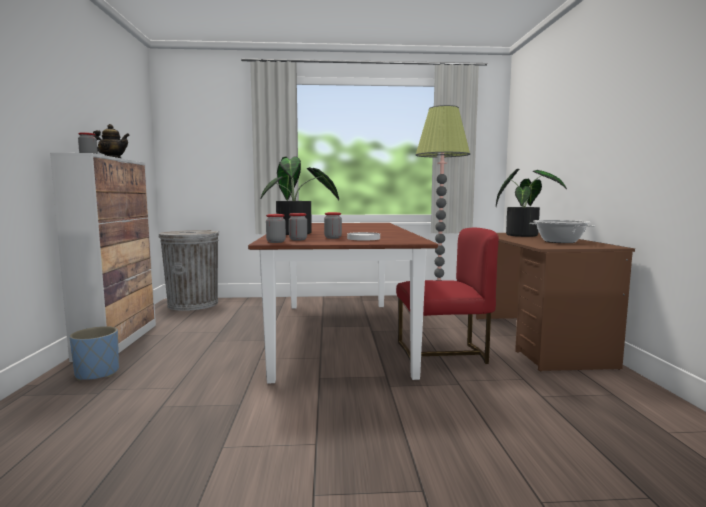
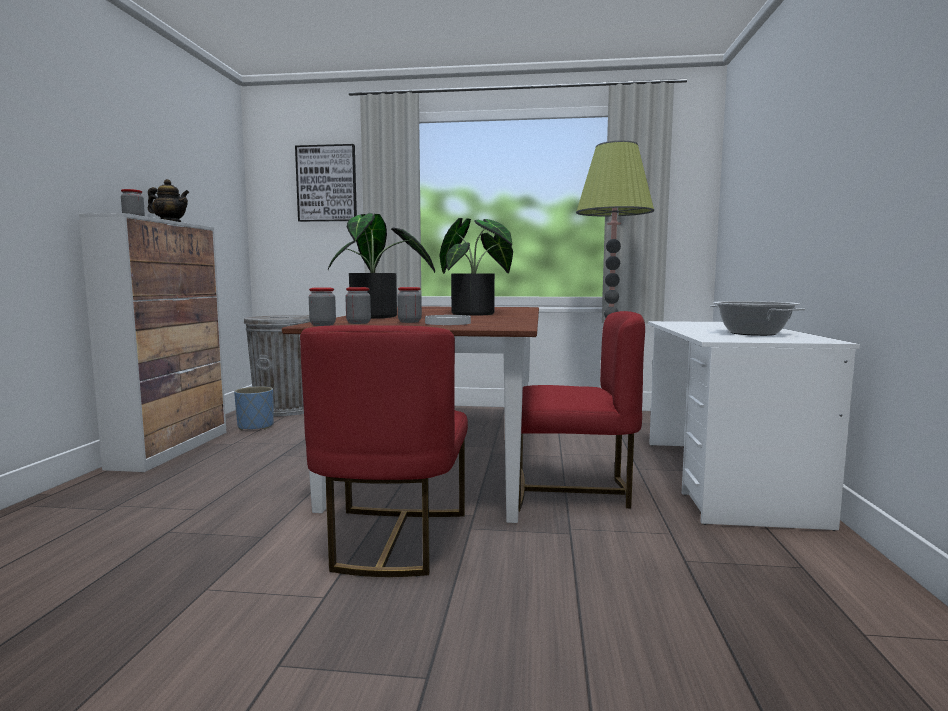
camera: 10 degrees right, 0 degrees up
(97, 373) = (123, 486): blue planter -> blue planter (256, 426)
(222, 128) = (327, 183): none -> picture
(339, 398) = (392, 540): none -> red chair
(524, 235) = (716, 325): potted plant -> potted plant (478, 314)
(536, 340) = (723, 479): brown desk -> white desk

